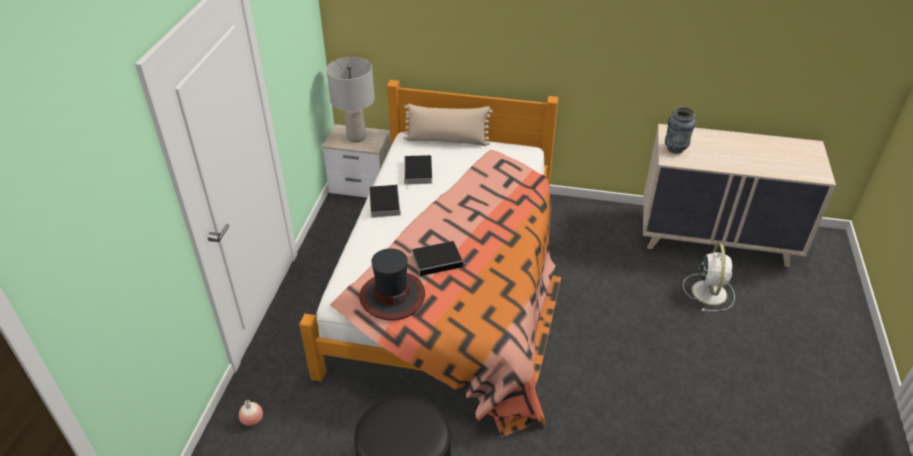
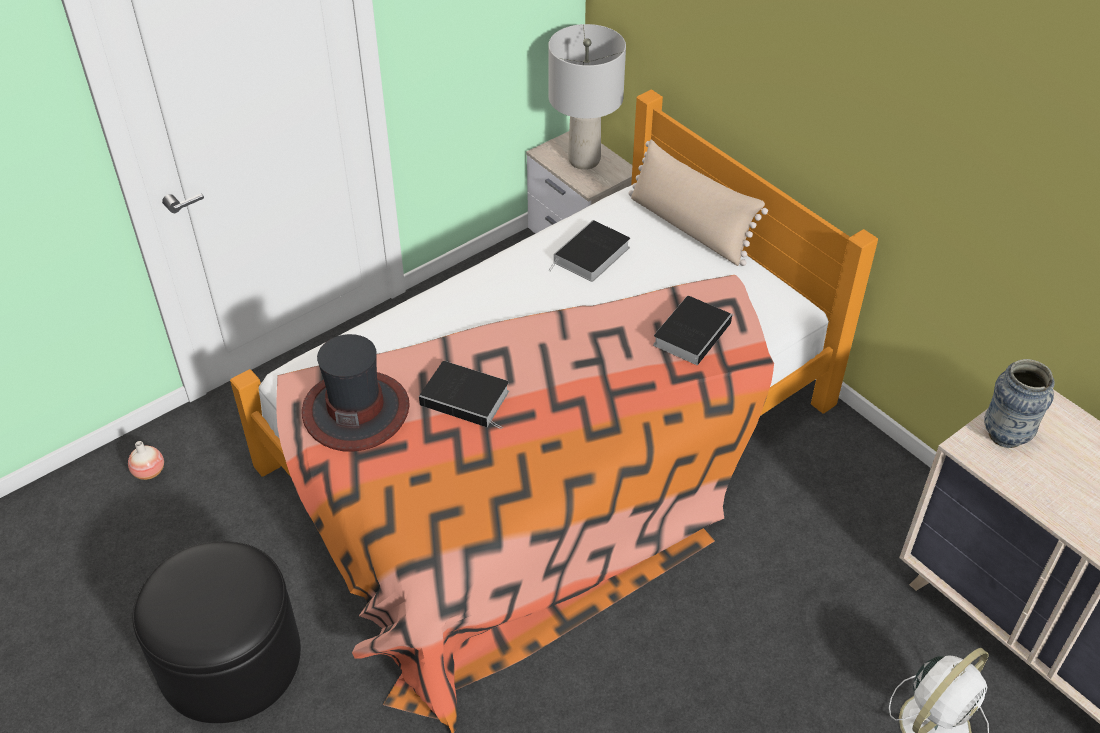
camera: 40 degrees right, 5 degrees up
(384, 202) = (498, 275): book -> book (692, 332)

